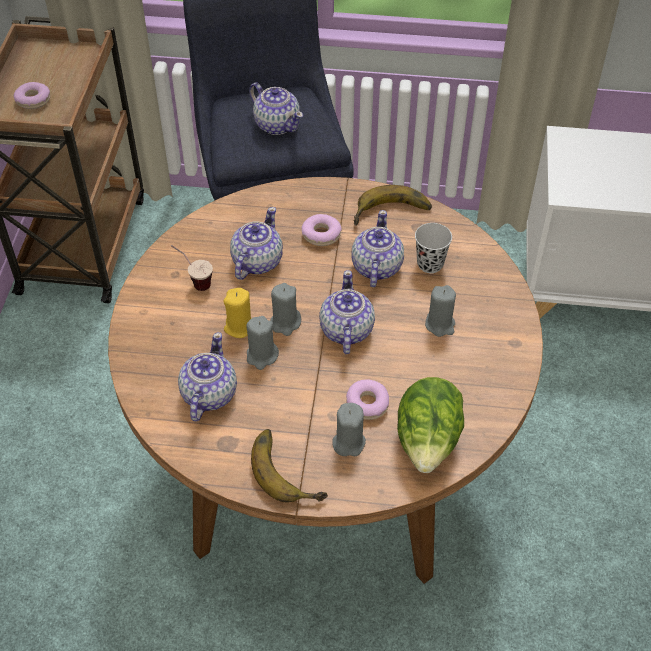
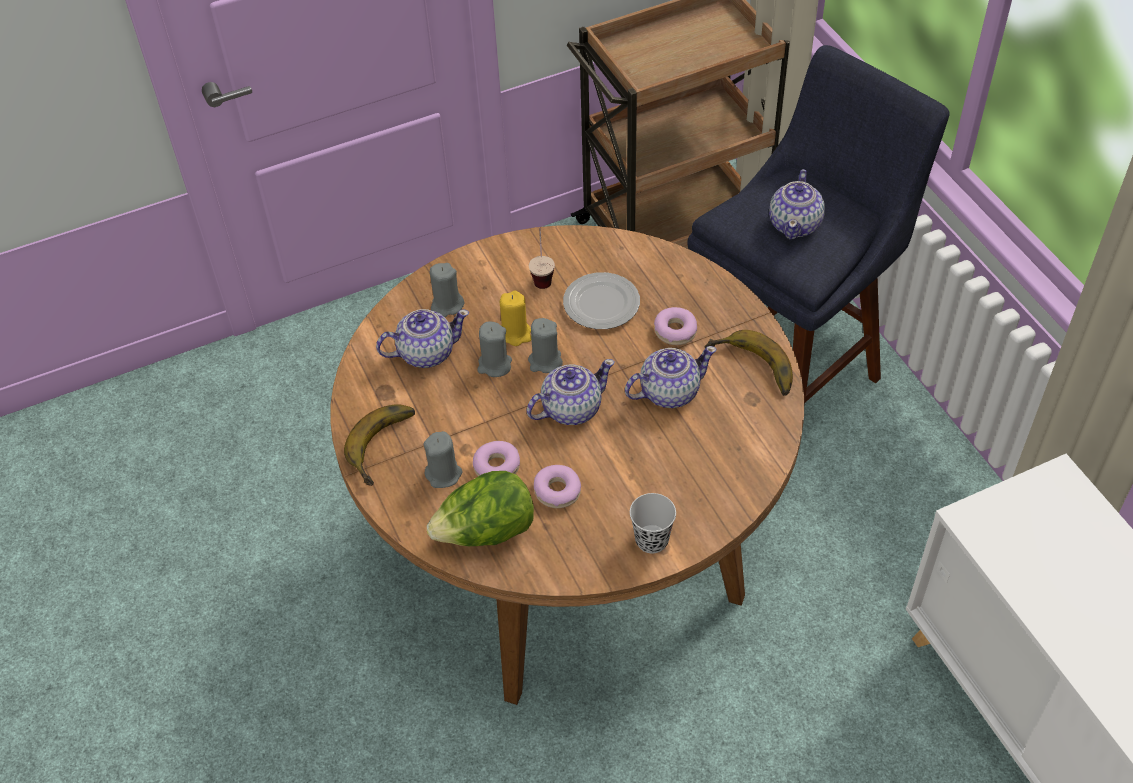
camera: 60 degrees right, 0 degrees up
(33, 100) = (657, 54): donut -> donut (557, 491)
(256, 262) = (600, 304): teapot -> plate
(430, 264) = (709, 431): black cup -> black cup (651, 540)
(440, 324) = (636, 476): grey candle -> grey candle (447, 305)

